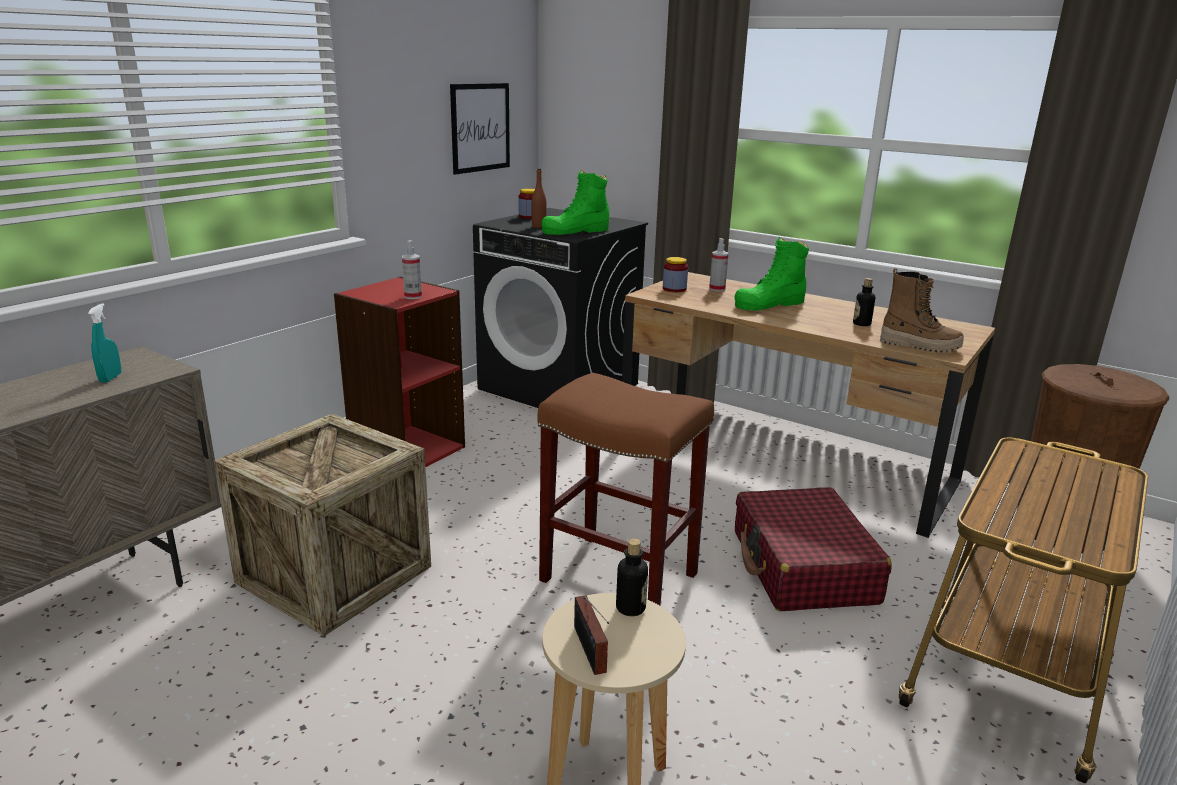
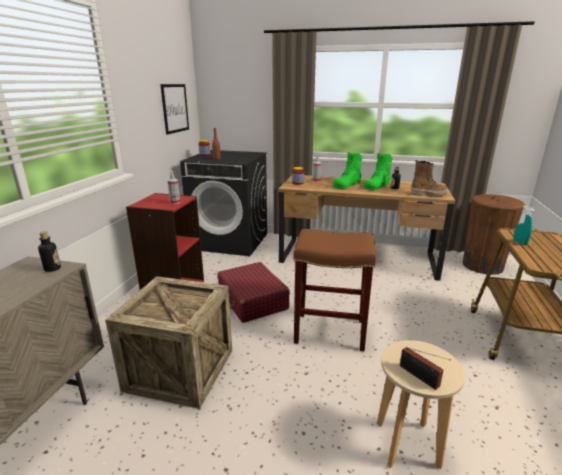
camera: 20 degrees left, 0 degrees up
(110, 378) = (26, 280): turquoise spray bottle -> turquoise spray bottle (519, 243)
(576, 231) = (238, 159): green boot -> green boot (377, 186)
(630, 608) = (414, 347): bottle -> bottle (52, 268)
(803, 567) = (404, 306): red suitcase -> red suitcase (252, 300)

